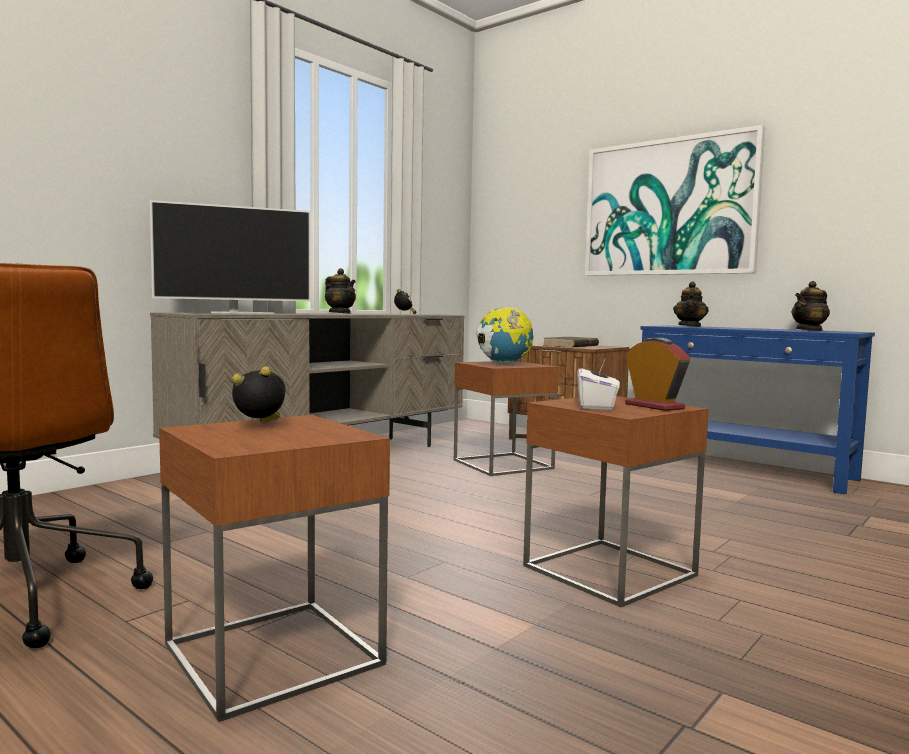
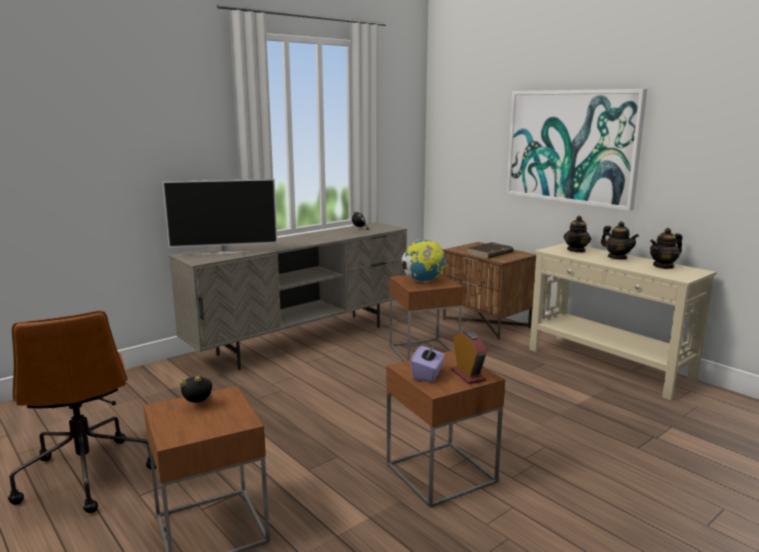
camera: 10 degrees right, 10 degrees up
(340, 313) = (308, 235): teapot -> teapot (617, 258)
(596, 406) = (427, 375): white tissue box -> purple tissue box
(743, 469) = (608, 365): blue console table -> beige console table

